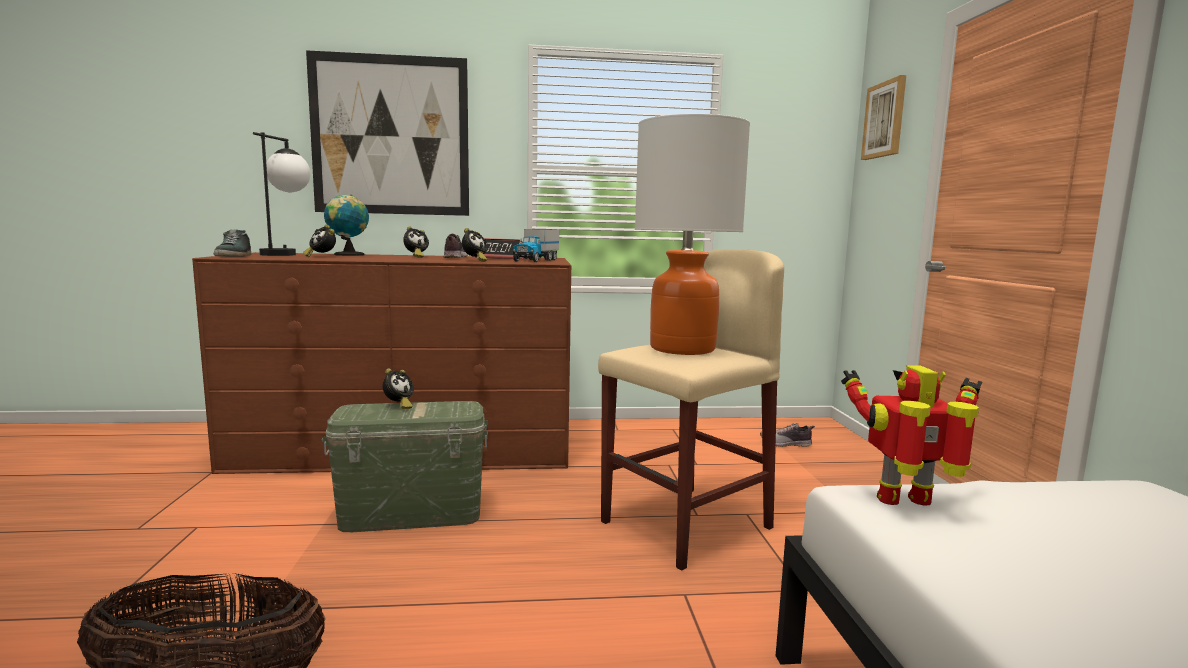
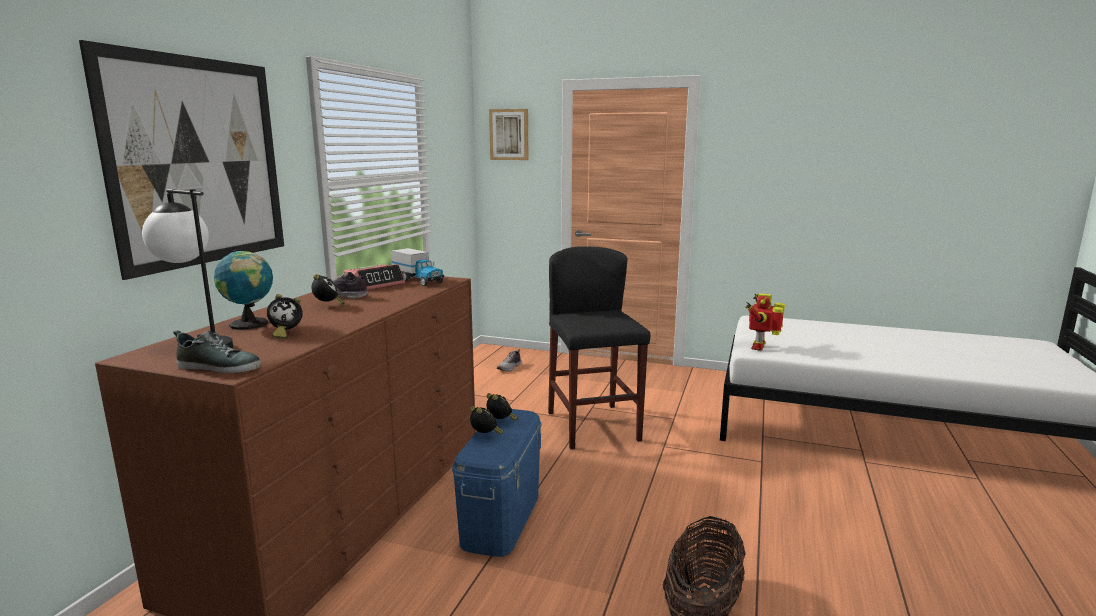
camera: 65 degrees left, 5 degrees up
(412, 514) = (501, 518): green storage box -> blue storage box
(474, 261) = (412, 294): alarm clock -> alarm clock (501, 422)
(683, 349) = (593, 318): table lamp -> none
(686, 524) = (593, 426): beige stool -> black stool

